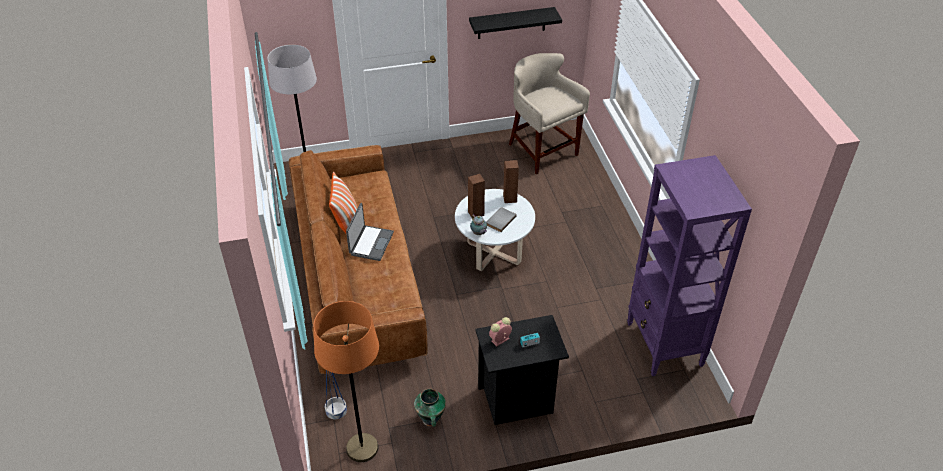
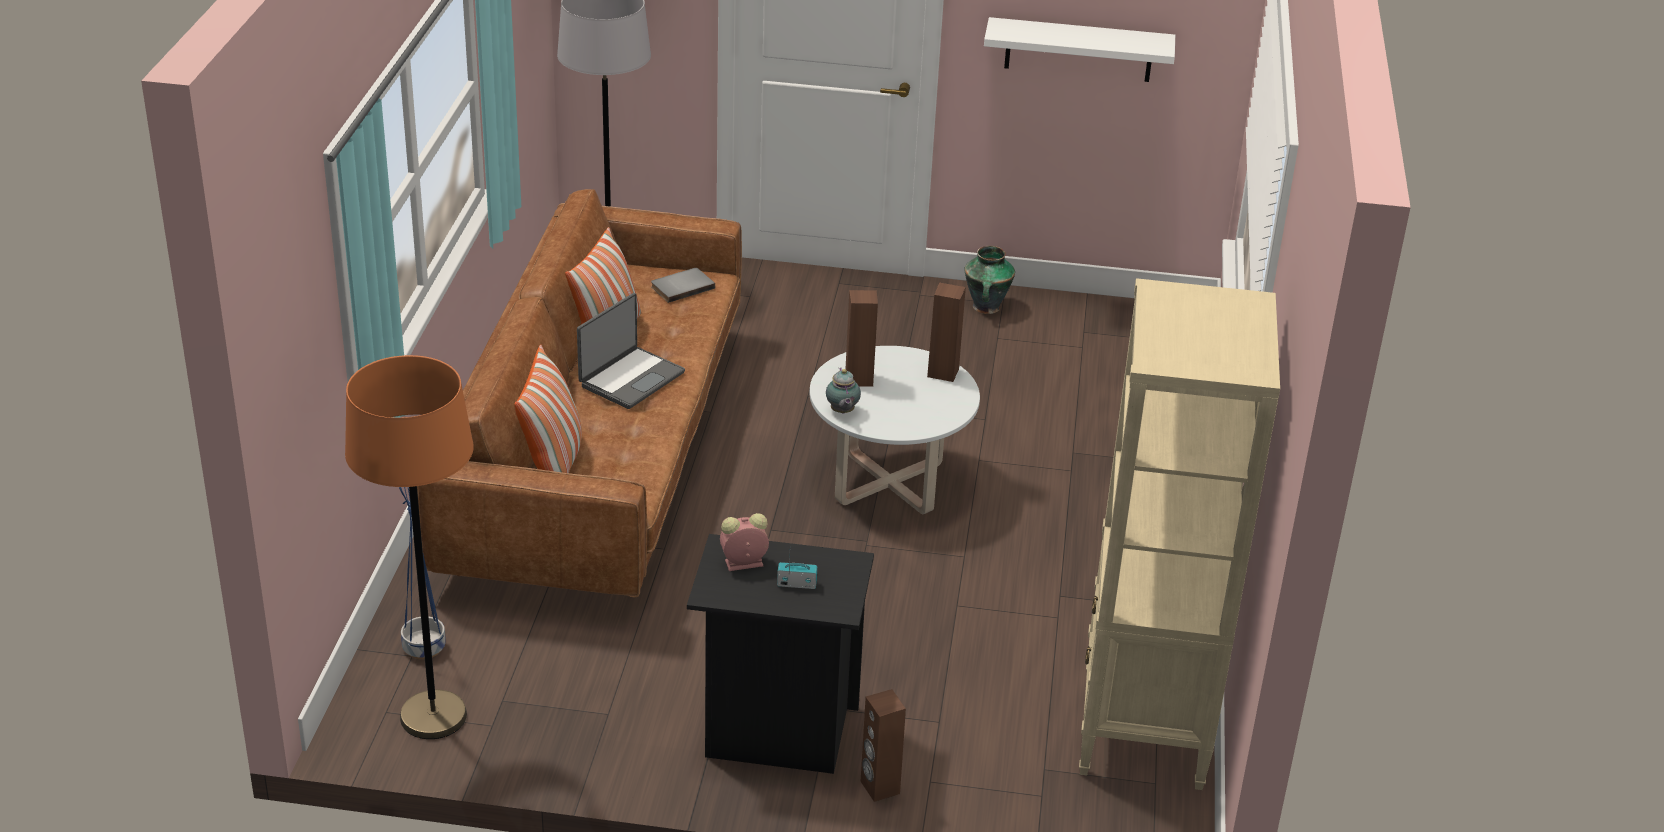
camera: 20 degrees right, 10 degrees down
(362, 302) = (554, 463): none -> pillow
(430, 420) = (588, 712): vase -> vase (986, 308)
(500, 220) = (899, 401): grey book -> grey book (681, 286)
(511, 23) = (1079, 50): black shelf -> white shelf
(542, 151) = (1099, 342): beige stool -> none
(576, 413) = (879, 787): none -> brown speaker
(664, 345) = (1142, 730): purple bookcase -> beige bookcase

